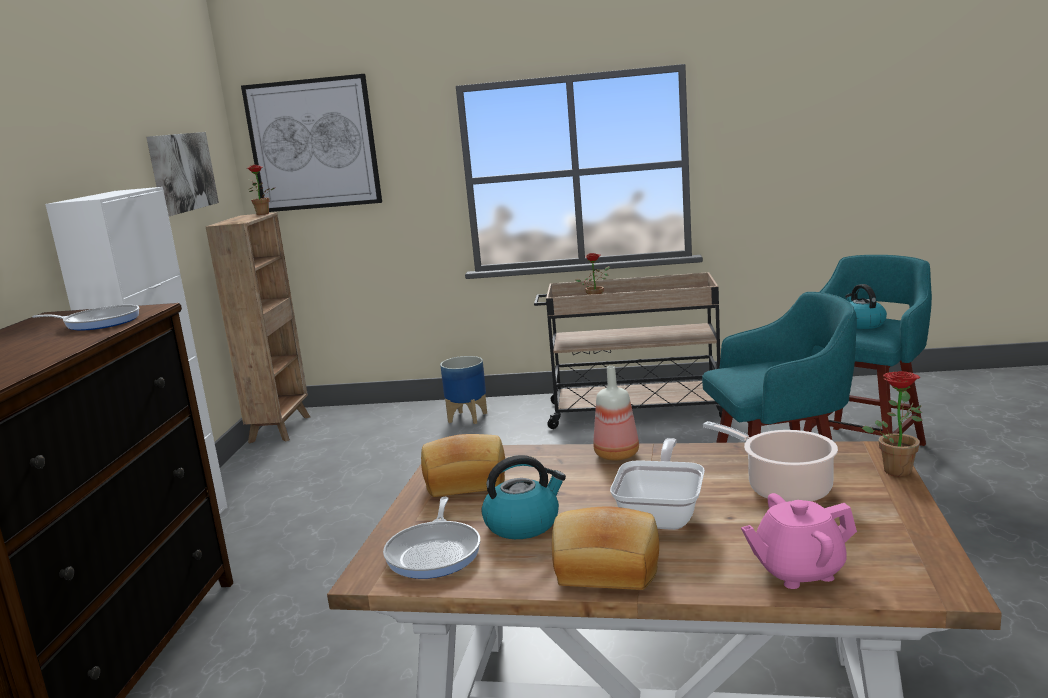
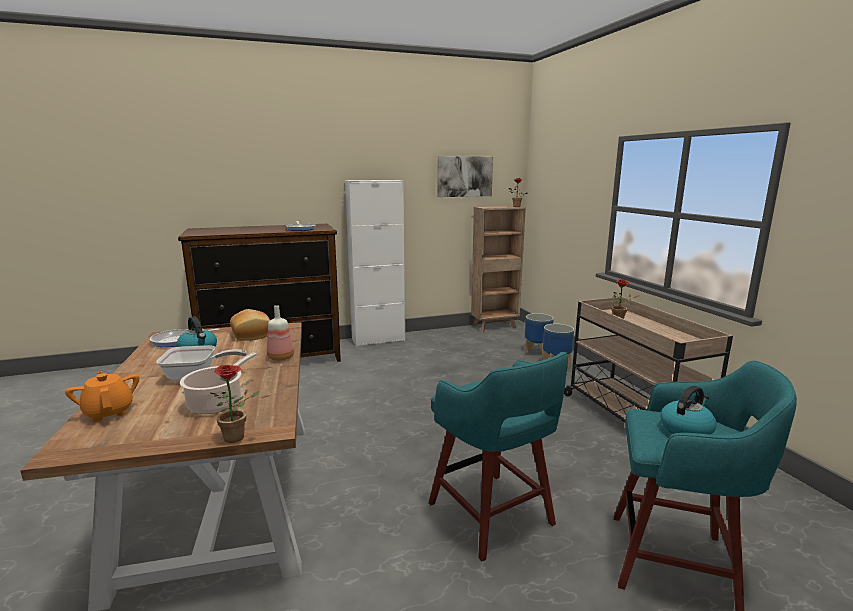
camera: 65 degrees right, 0 degrees up
(313, 144) = (553, 170): picture -> none
(415, 420) = (537, 352): none -> planter
(606, 570) = (140, 371): bread -> none
(798, 571) = (109, 412): pink teapot -> orange teapot

